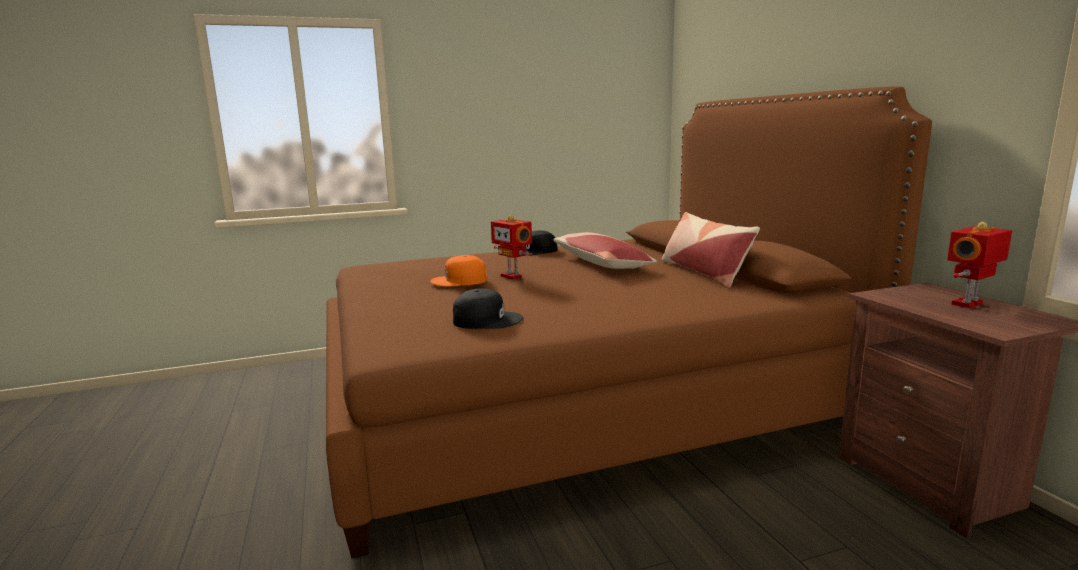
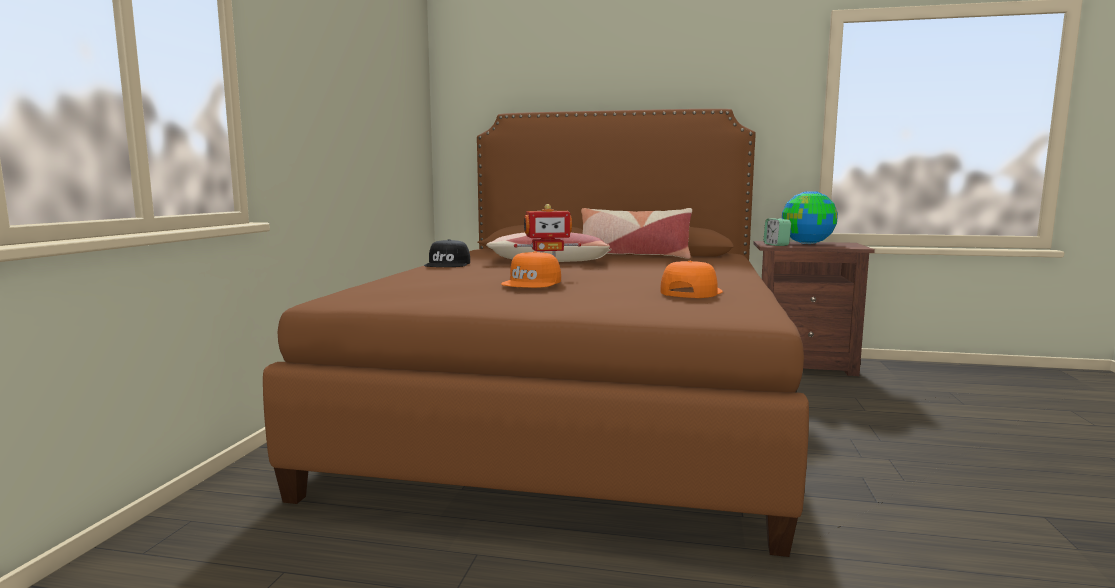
camera: 60 degrees left, 5 degrees down
(486, 320) = (690, 292): black cap -> orange cap
(895, 295) = (776, 245): none -> alarm clock
(969, 304) = (808, 243): toy robot -> globe

